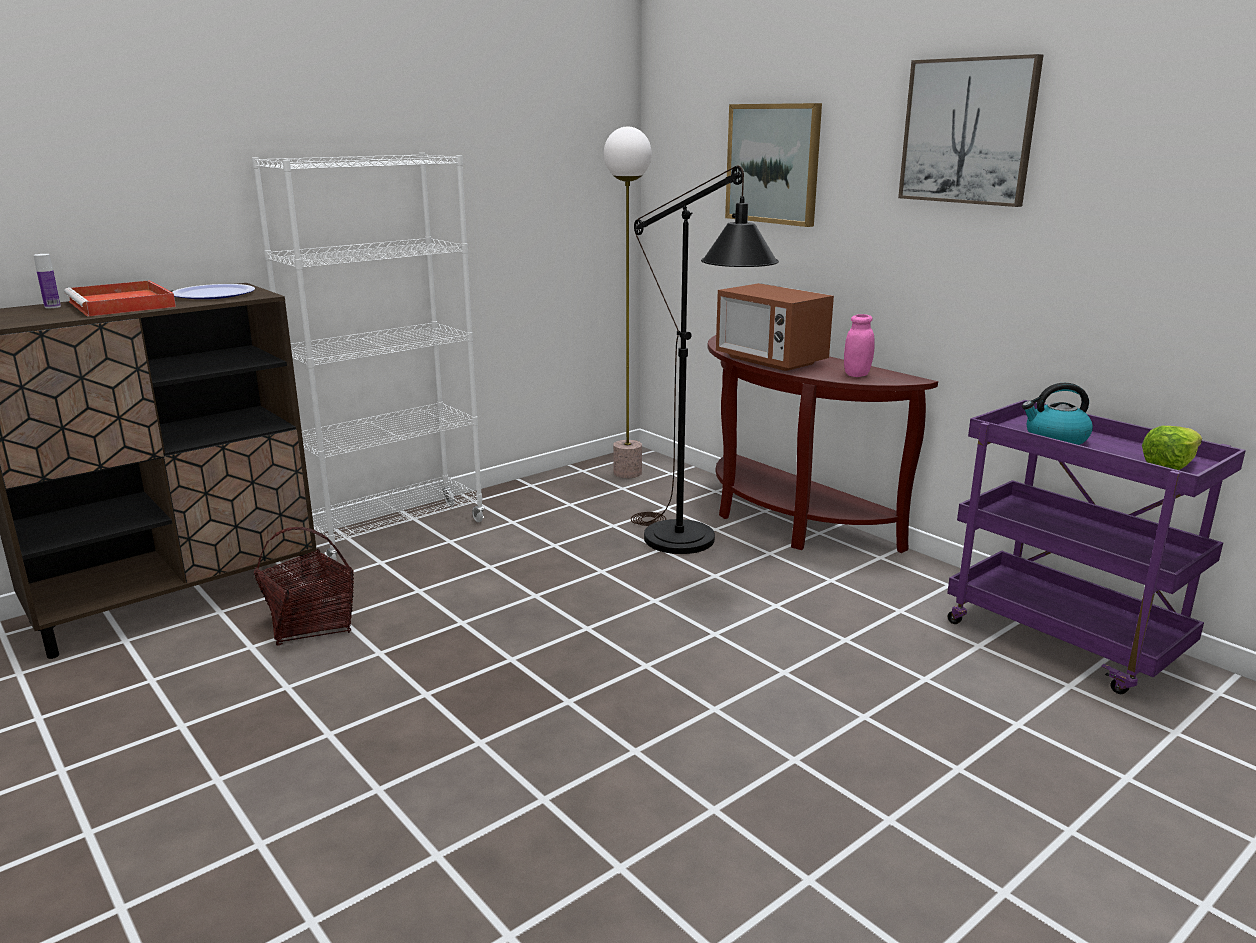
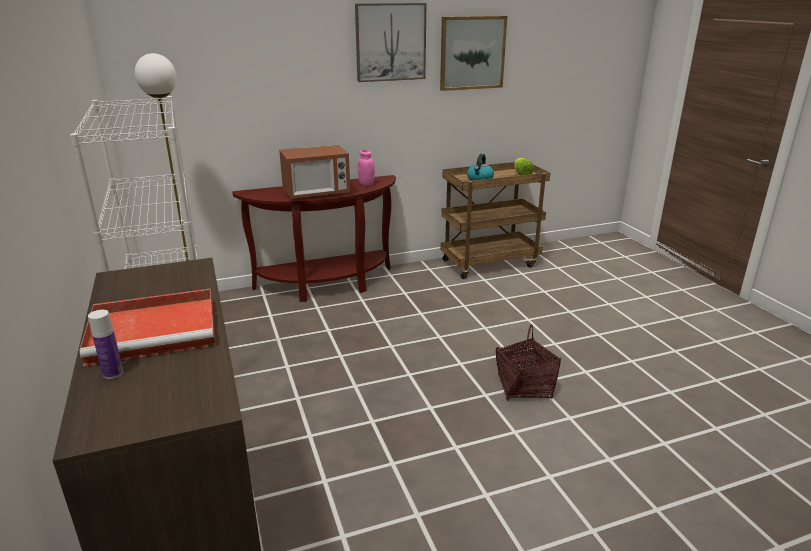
camera: 70 degrees left, 5 degrees up
(213, 294) = (157, 286): plate -> none
(311, 624) = (327, 497): basket -> basket (524, 386)
(691, 546) = (333, 320): black floor lamp -> none
(773, 164) = (255, 70): picture -> picture (472, 53)
(1065, 641) = (489, 263): purple cart -> brown cart

